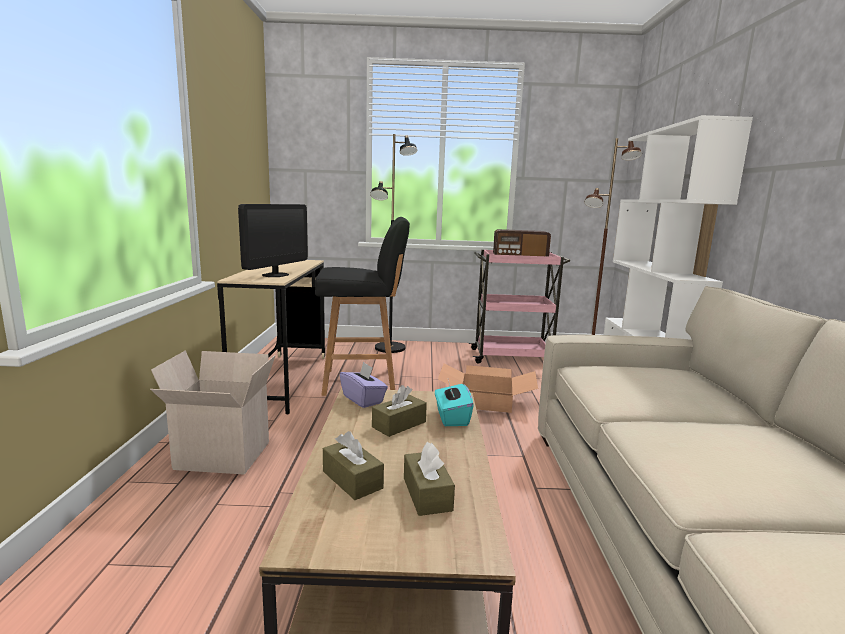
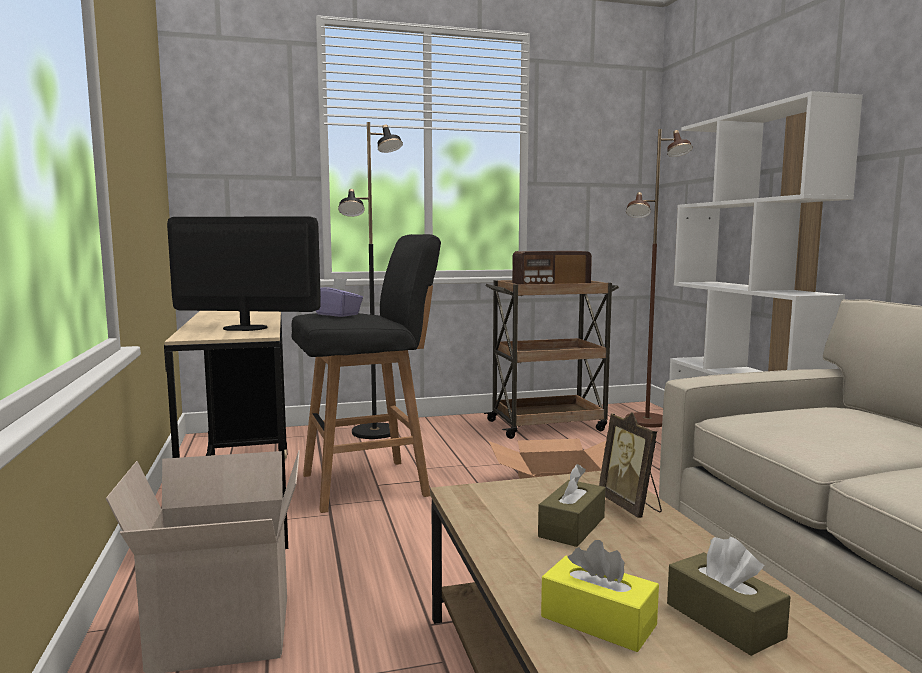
camera: 15 degrees left, 5 degrees down
(275, 275) = (245, 328): monitor -> monitor turned 90 degrees counterclockwise
(352, 480) = (598, 621): brown tissue box -> yellow tissue box
(363, 399) = (482, 499): purple tissue box -> purple tissue box (338, 314)
(451, 418) = (631, 506): turquoise tissue box -> picture frame
(512, 357) = (548, 425): pink cart -> brown cart

